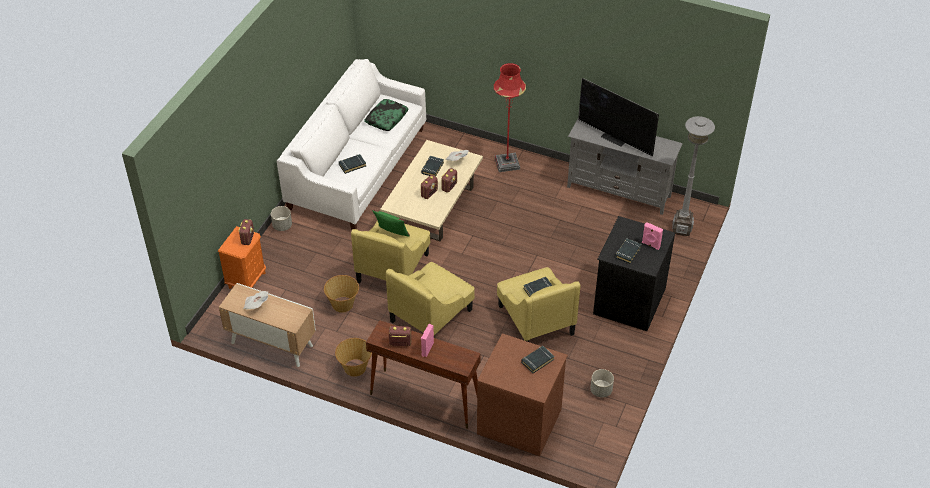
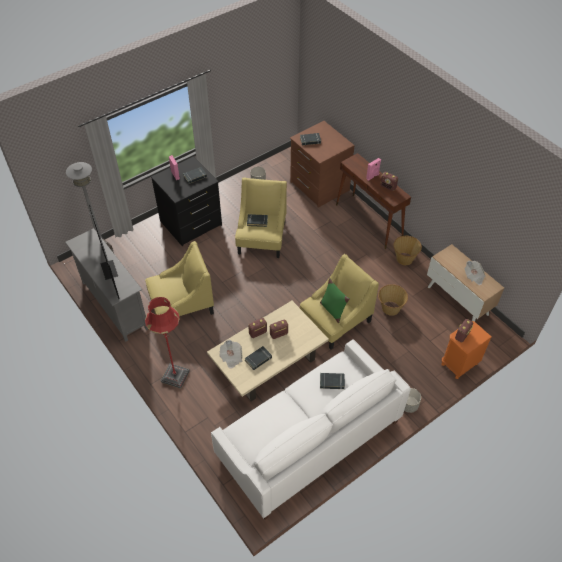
camera: 150 degrees left, 5 degrees up
(386, 118) = (267, 425): pillow -> none
(431, 315) = (330, 271): yellow armchair -> yellow armchair (181, 305)

